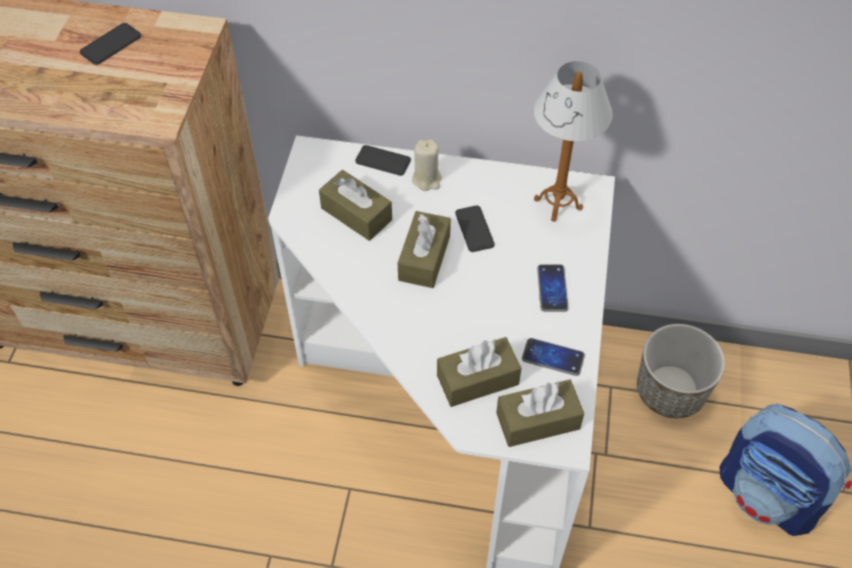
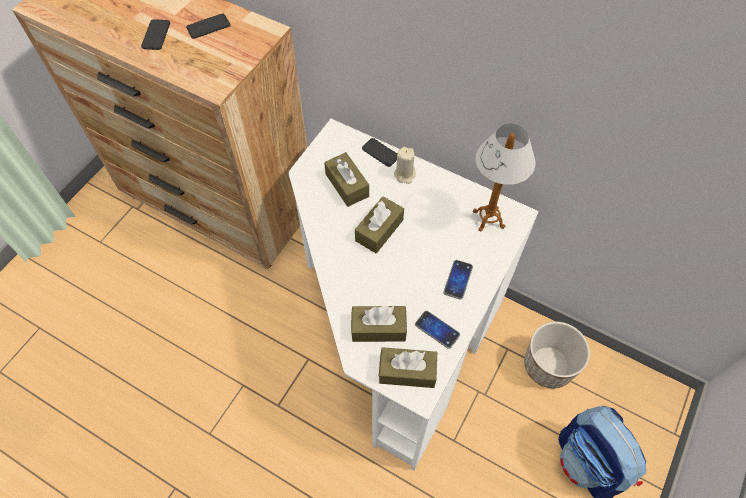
camera: 20 degrees right, 5 degrees up
(474, 229) = (422, 220): phone -> phone (156, 35)

